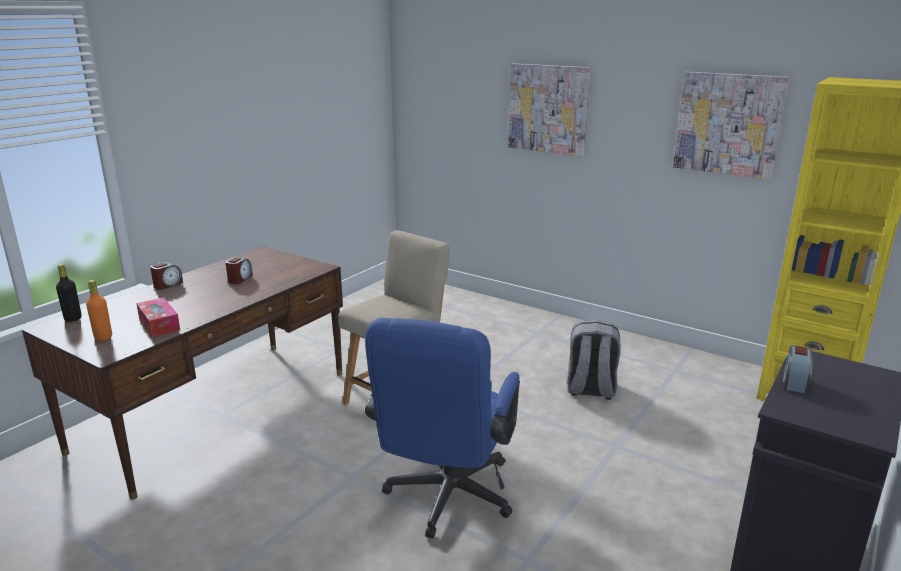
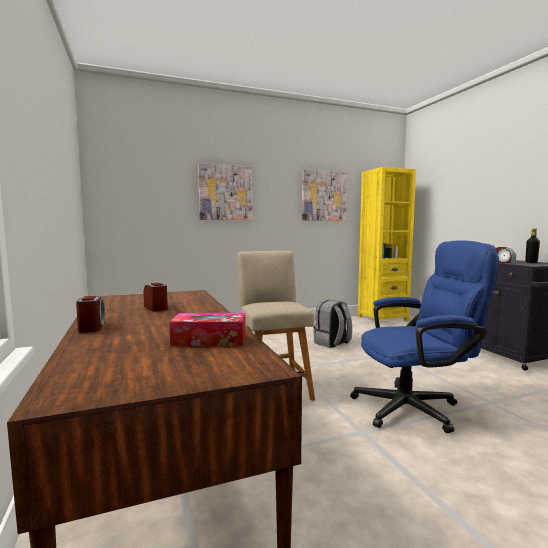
camera: 55 degrees left, 15 degrees down
(73, 318) = (71, 378): black bottle -> black bottle (531, 262)
(103, 337) = (193, 366): orange bottle -> none
(446, 500) = (416, 407): blue office chair -> blue office chair turned 60 degrees counterclockwise

